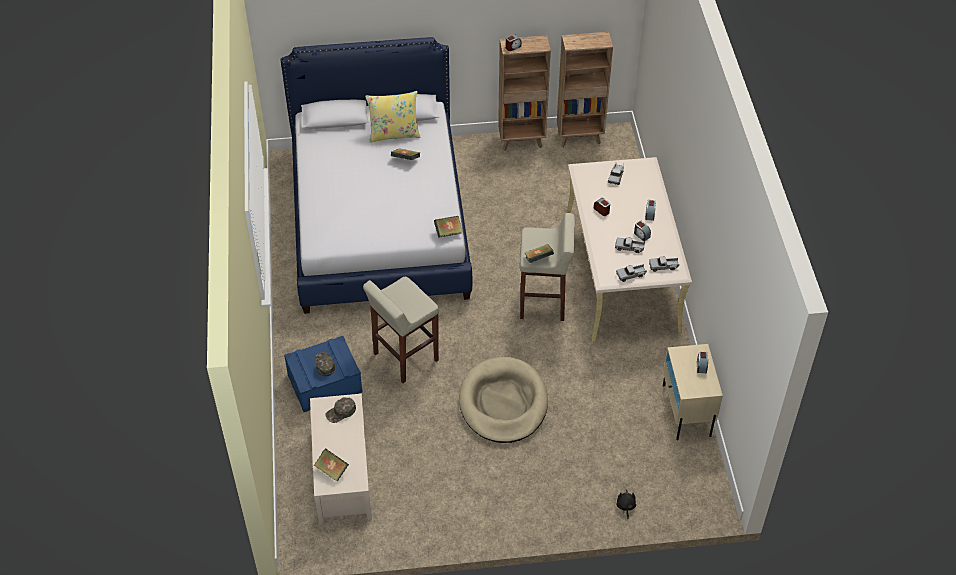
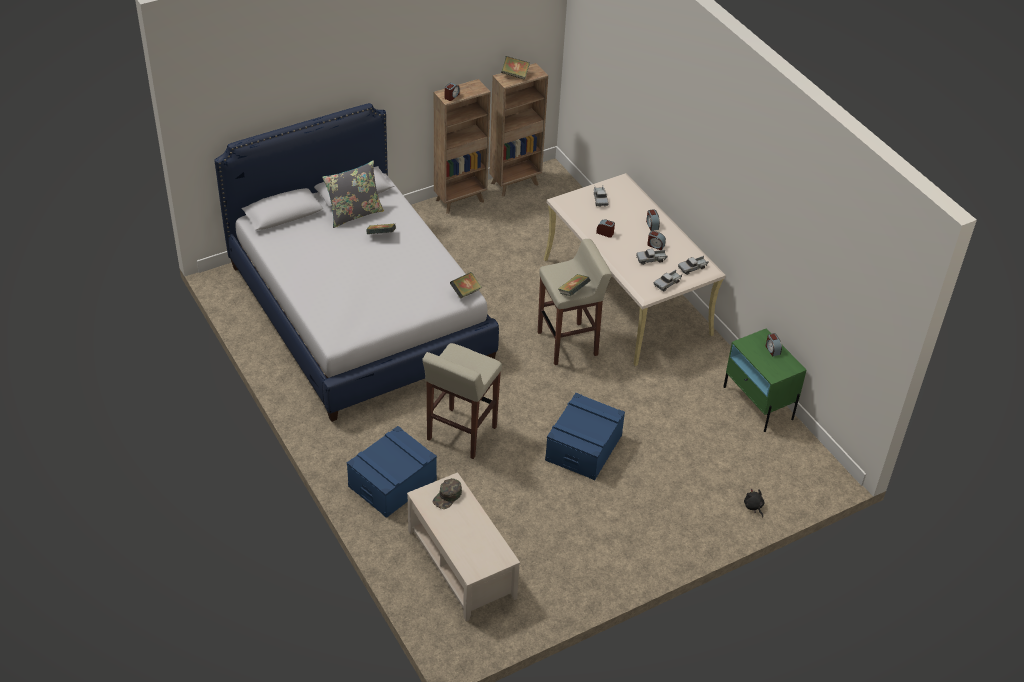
camera: 25 degrees left, 5 degrees down
(324, 365) = (395, 459): green cap -> none
(332, 470) = (471, 554): book -> book (515, 74)
(394, 134) = (354, 214): yellow pillow -> grey pillow
(503, 403) = (583, 448): beige dog bed -> blue storage box
(686, 410) = (758, 403): beige nightstand -> green nightstand

